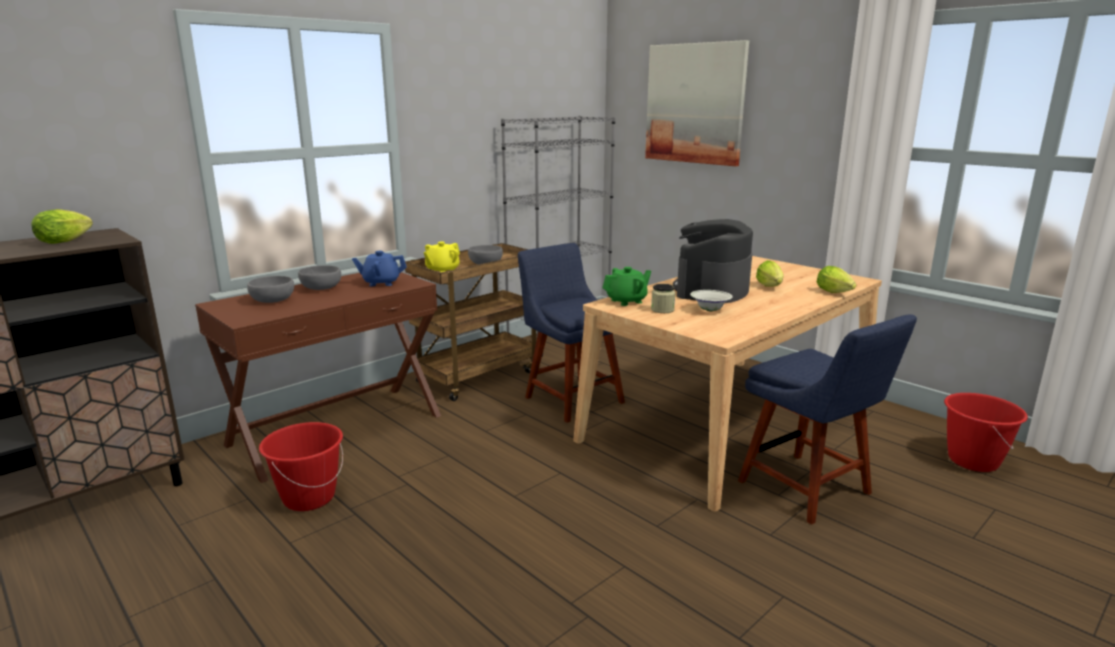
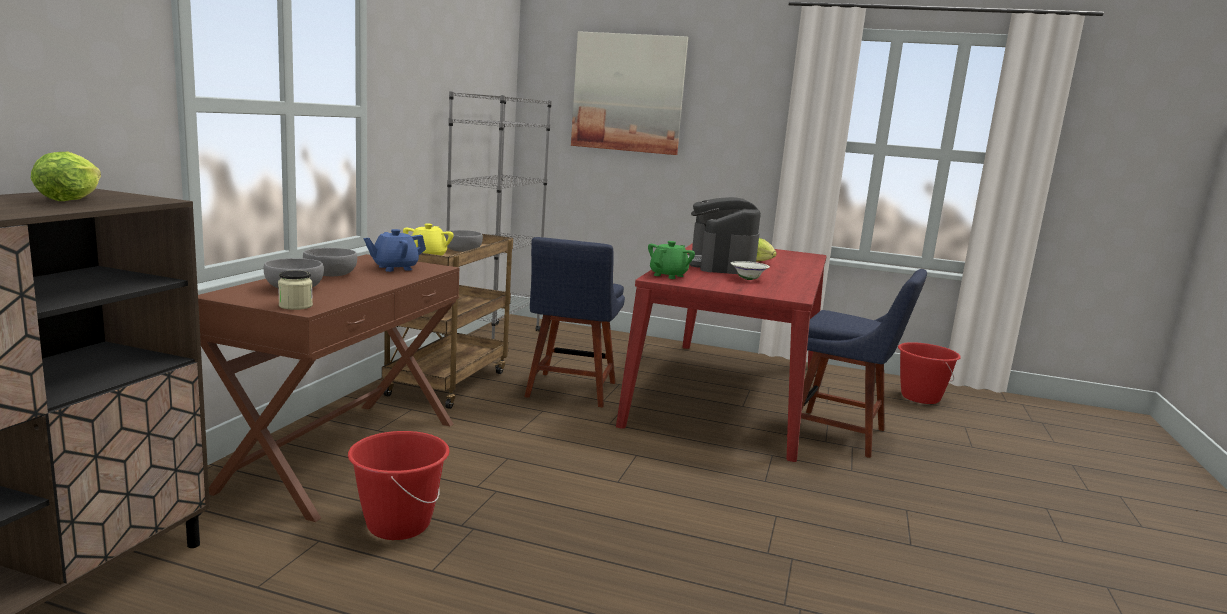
camera: 30 degrees left, 5 degrees down
(571, 398) = (570, 391): blue chair -> blue chair turned 105 degrees counterclockwise
(662, 310) = (711, 280): jar -> jar (295, 306)
(729, 421) = (729, 393): beige dining table -> red dining table
(836, 293) = (813, 264): lettuce -> none

